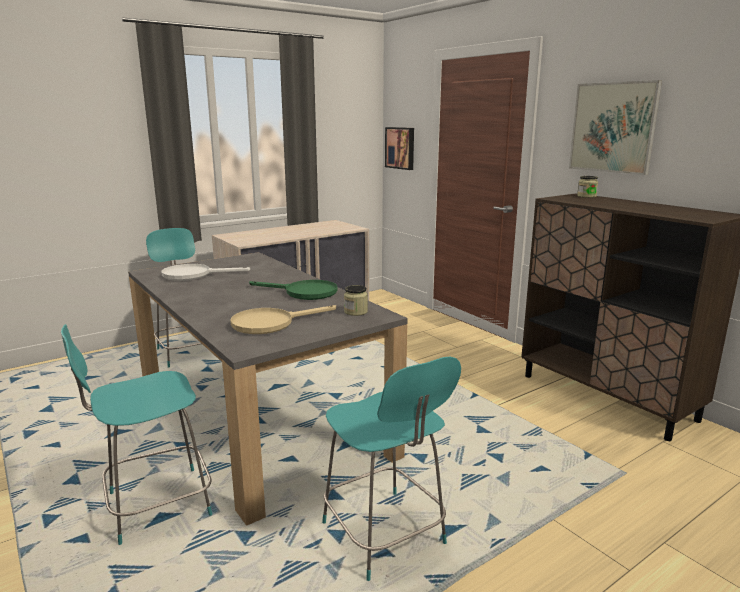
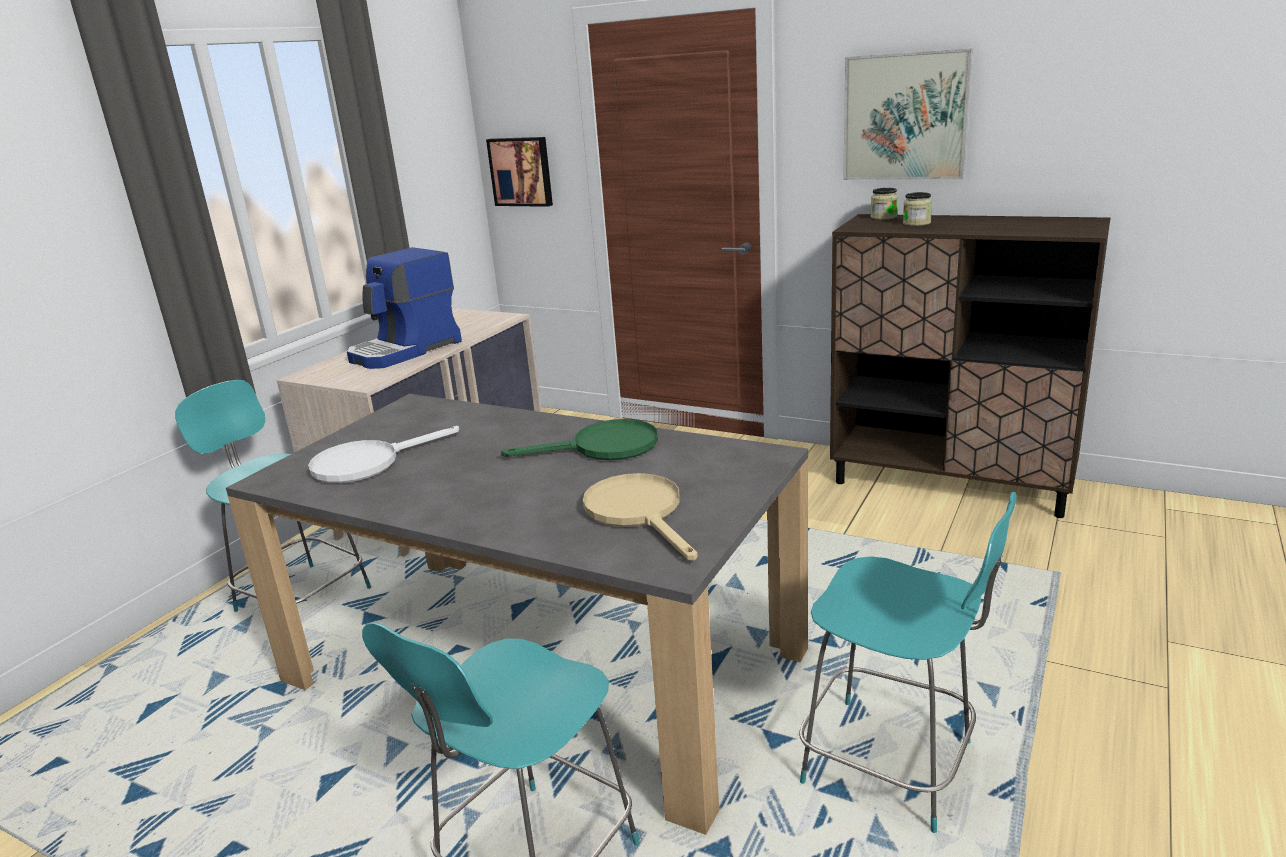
camera: 25 degrees left, 5 degrees up
(271, 323) = (639, 512): beige frying pan -> beige frying pan turned 120 degrees clockwise
(284, 233) = (406, 351): none -> coffee machine
(356, 312) = (728, 458): jar -> jar (916, 223)

